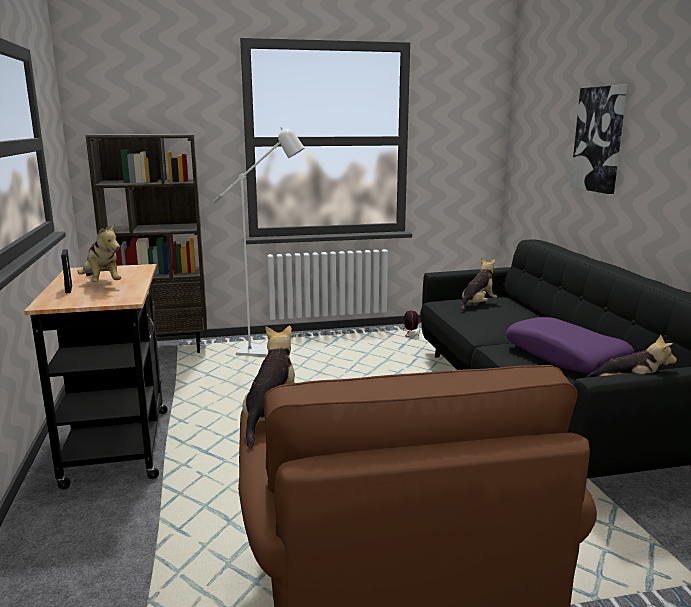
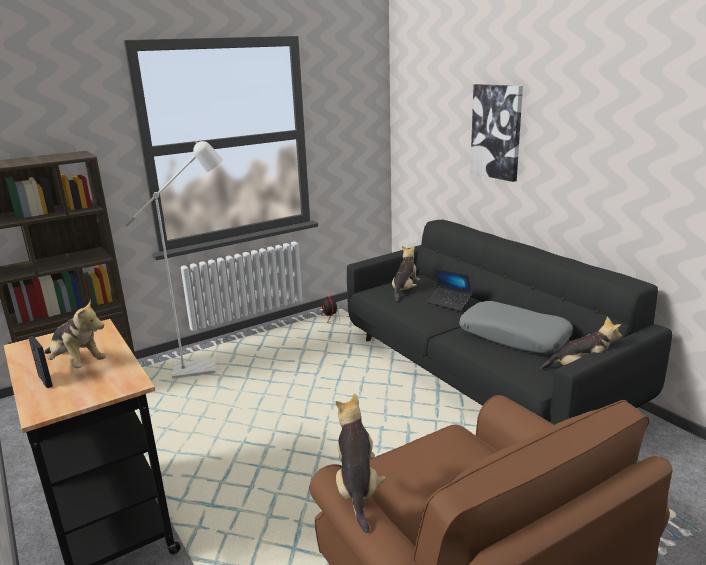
camera: 20 degrees left, 5 degrees up
(515, 320) = (449, 302): none -> laptop
(566, 356) = (514, 337): purple pillow -> grey pillow

